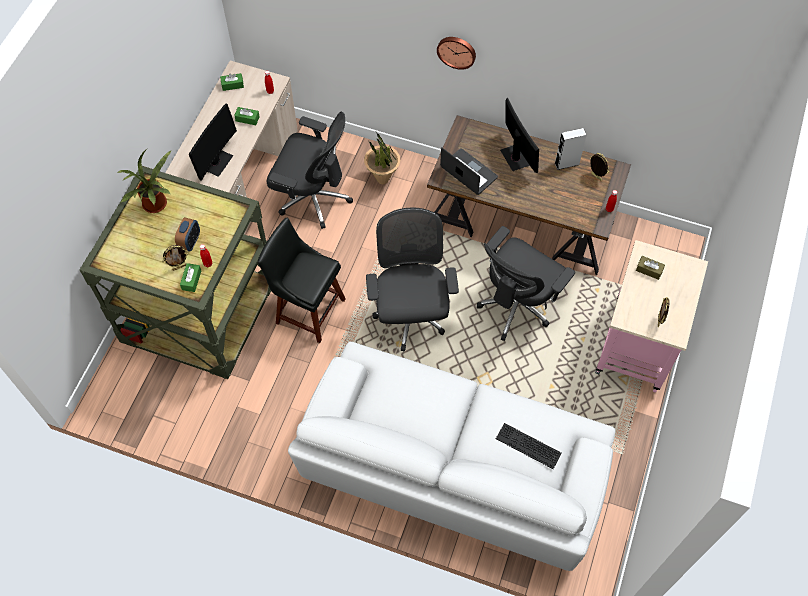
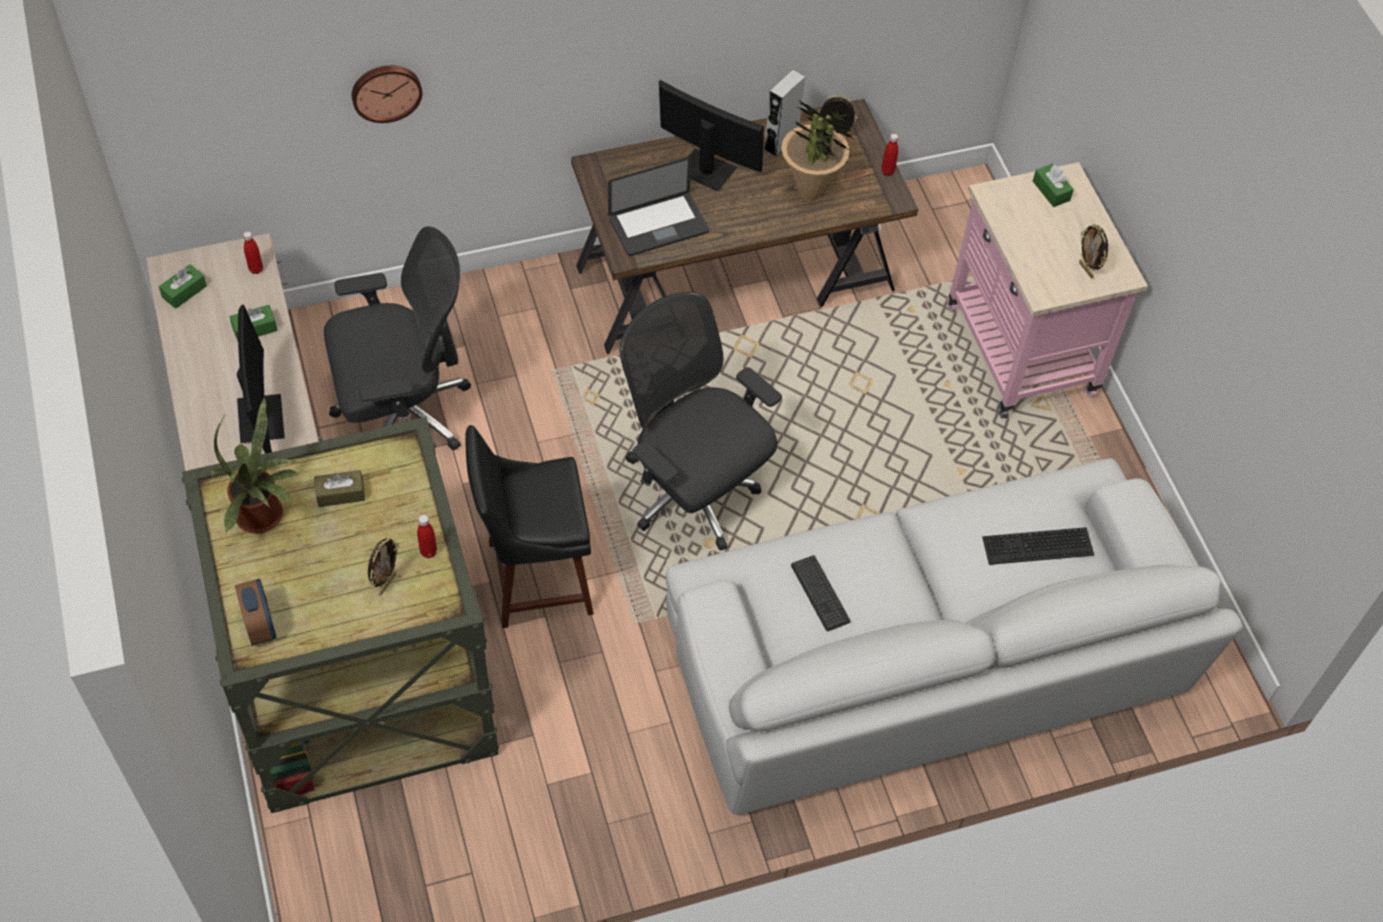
camera: 40 degrees left, 5 degrees down
(190, 242) = (370, 537): alarm clock -> alarm clock (260, 625)
(191, 280) = (424, 590): green tissue box -> green tissue box (1051, 191)
(383, 180) = (488, 329): potted plant -> potted plant (810, 192)
(401, 398) = (820, 593): none -> keyboard
(457, 51) = (559, 41): wall clock -> wall clock (386, 91)
(468, 172) = (658, 226): laptop -> laptop turned 150 degrees clockwise
(516, 305) = (824, 391): office chair -> none
(649, 270) = (1019, 214): brown tissue box -> brown tissue box (340, 494)

